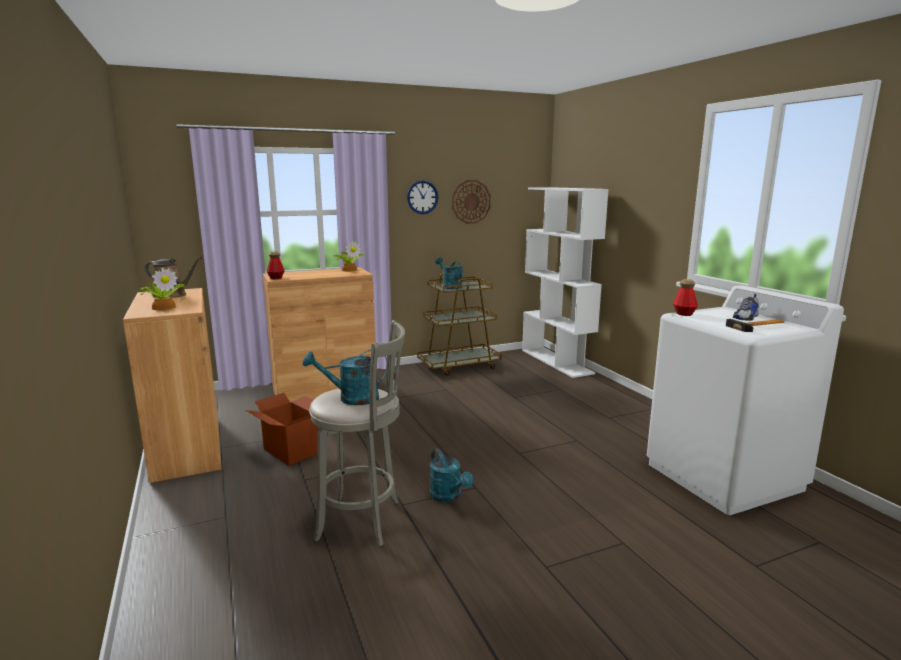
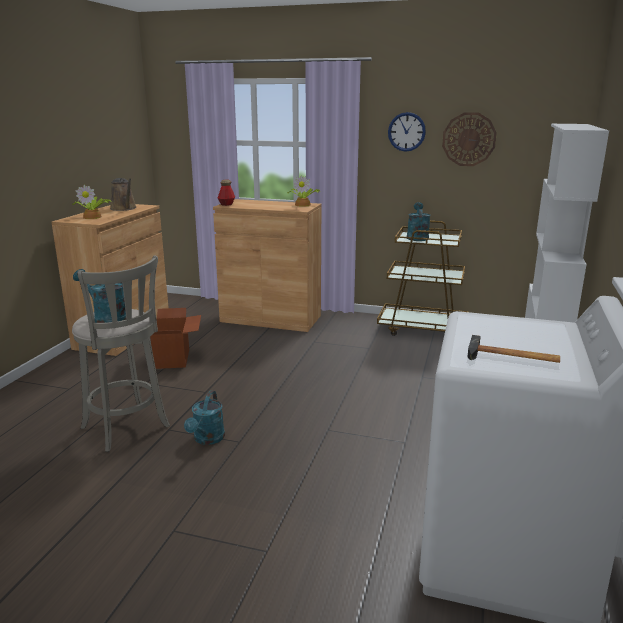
camera: 40 degrees right, 5 degrees up
(684, 314) = (475, 317): bottle -> none
(746, 318) = (542, 343): shoe -> none

